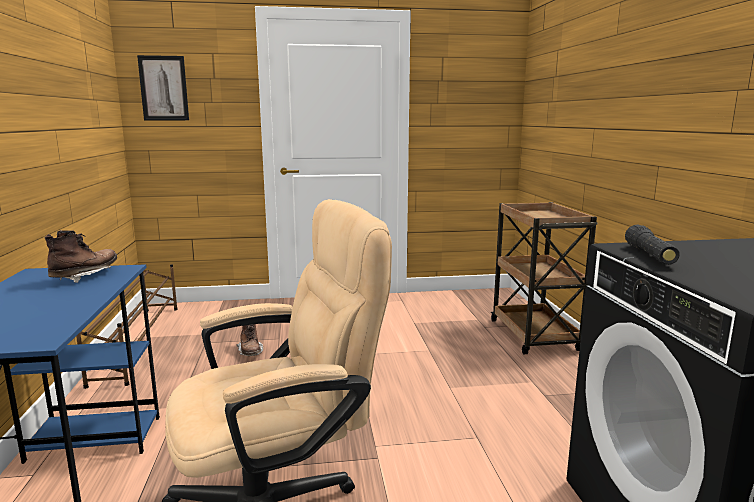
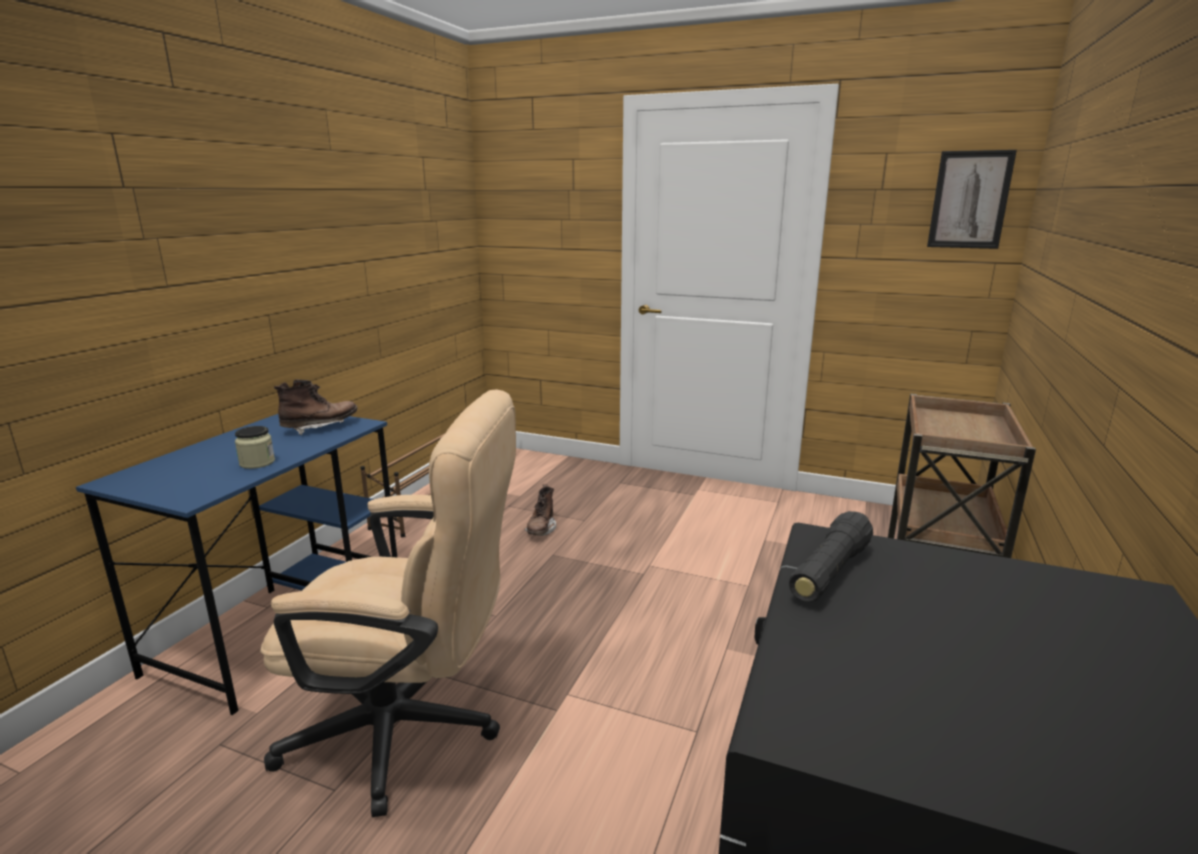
camera: 30 degrees right, 5 degrees up
(65, 306) = (257, 463): none -> jar
(164, 88) = (519, 202): picture -> picture (969, 200)

